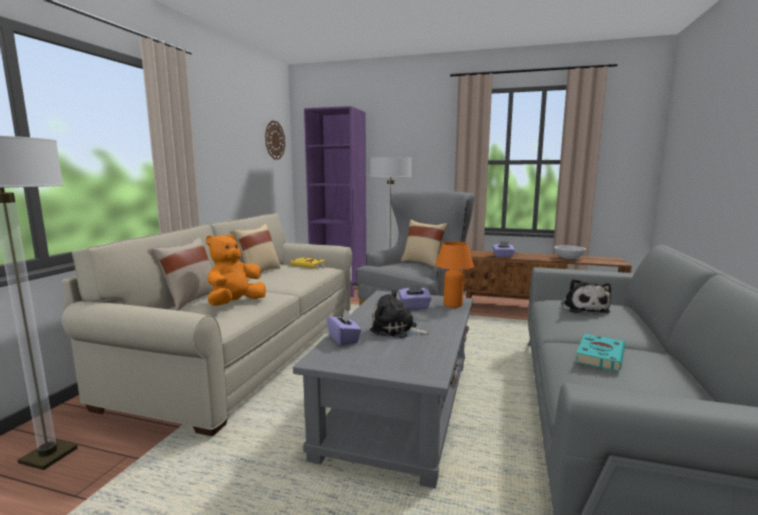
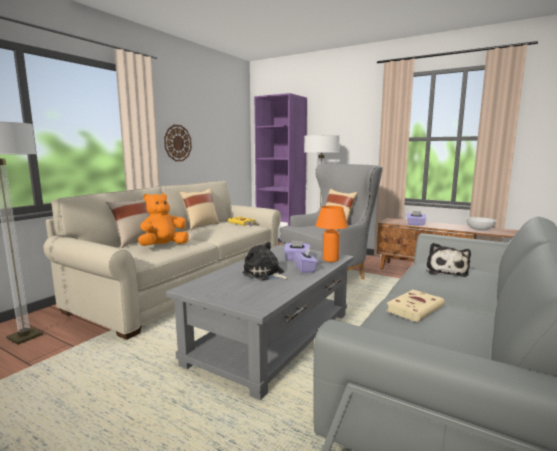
camera: 15 degrees right, 0 degrees up
(274, 140) = (234, 123): wall clock -> wall clock (177, 143)
(344, 339) = (219, 277): purple tissue box -> purple tissue box (305, 269)
(600, 355) = (415, 308): turquoise book -> beige book

